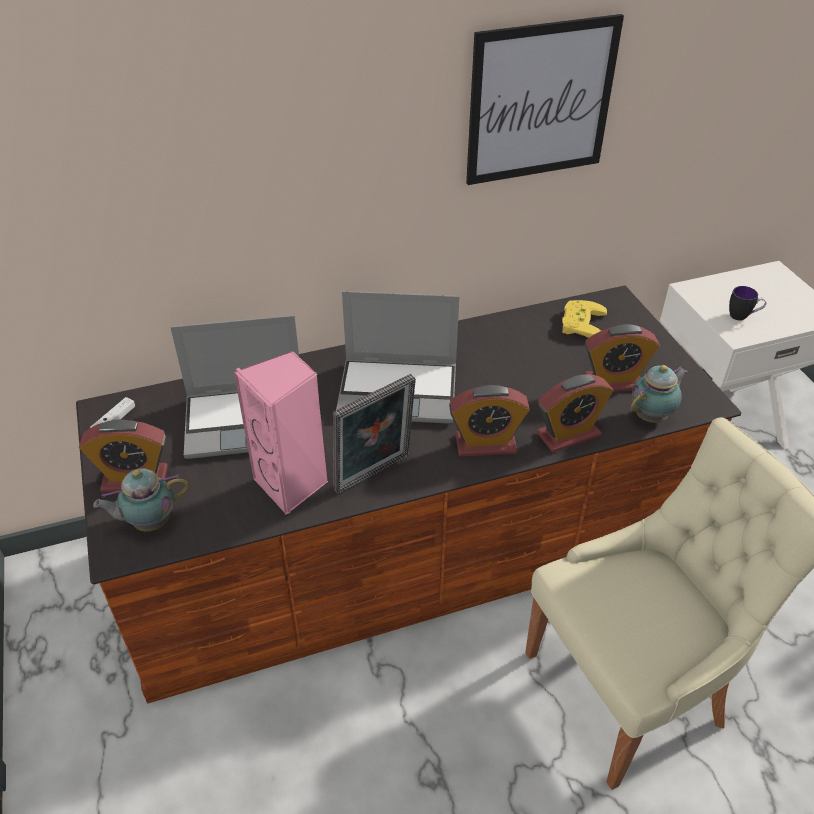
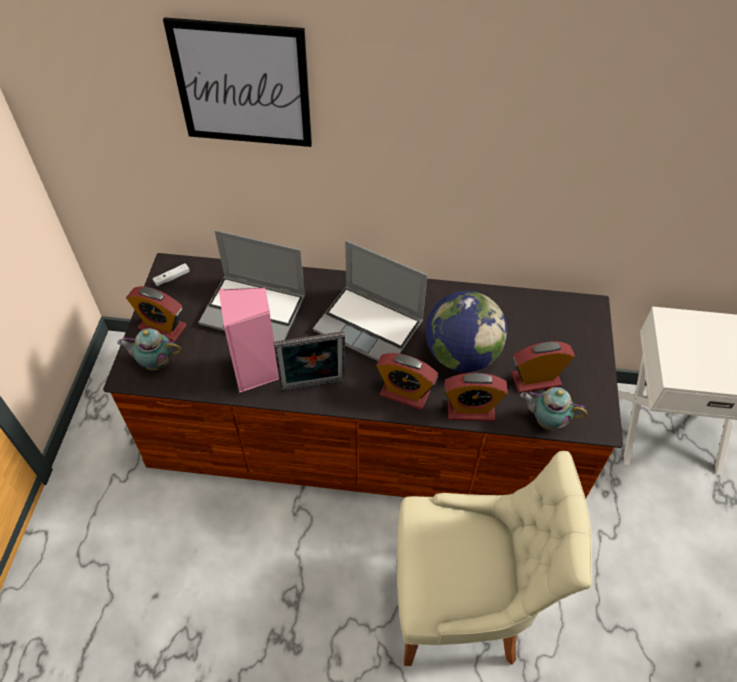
camera: 25 degrees right, 10 degrees up
(520, 385) = (461, 355): none -> globe
(540, 101) = (543, 140): picture -> picture (242, 85)
(579, 323) = (544, 317): yellow game controller -> none
(613, 382) = (536, 380): alarm clock -> alarm clock turned 150 degrees clockwise
(652, 416) = (546, 420): teapot -> teapot turned 150 degrees counterclockwise
(742, 316) = (694, 360): mug -> none

